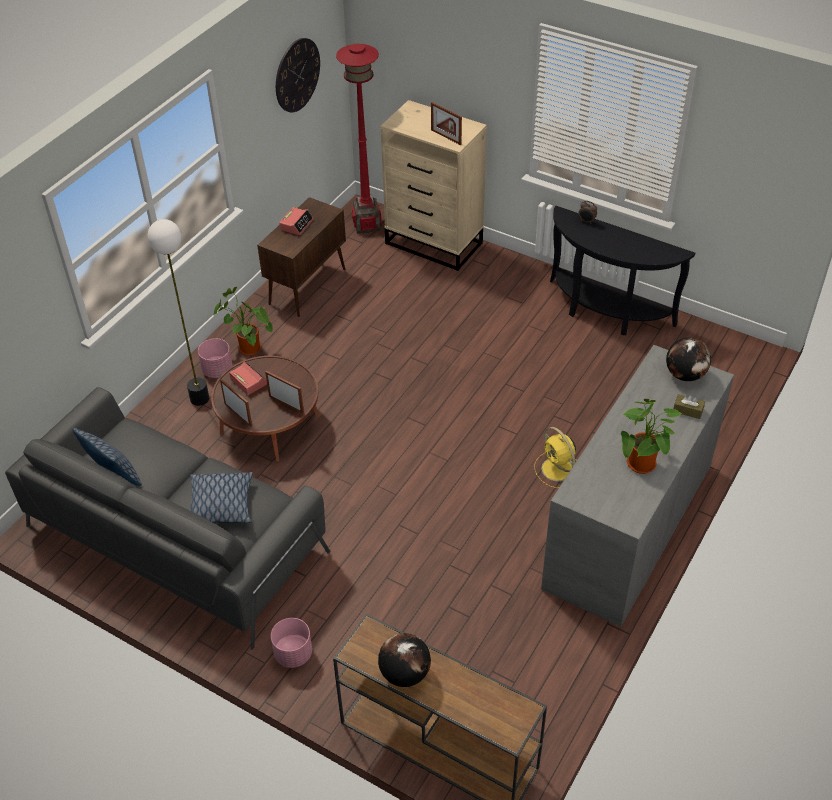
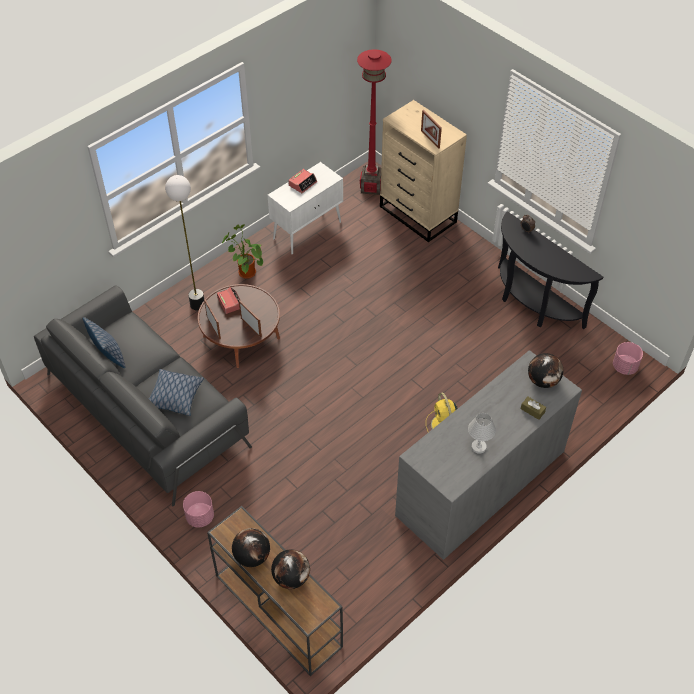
camera: 15 degrees right, 5 degrees up
(217, 370) = (218, 285): pink planter -> pink planter (625, 367)
(297, 75) = (324, 67): wall clock -> none
(308, 286) = (307, 230): brown cabinet -> white cabinet
(467, 687) = (291, 577): none -> globe
(642, 466) = (478, 447): potted plant -> white table lamp

